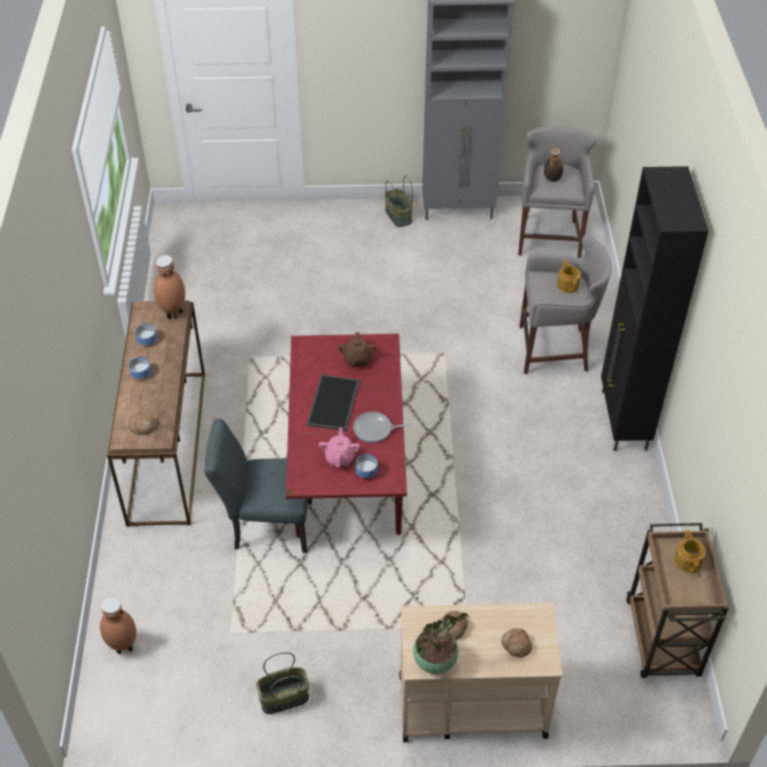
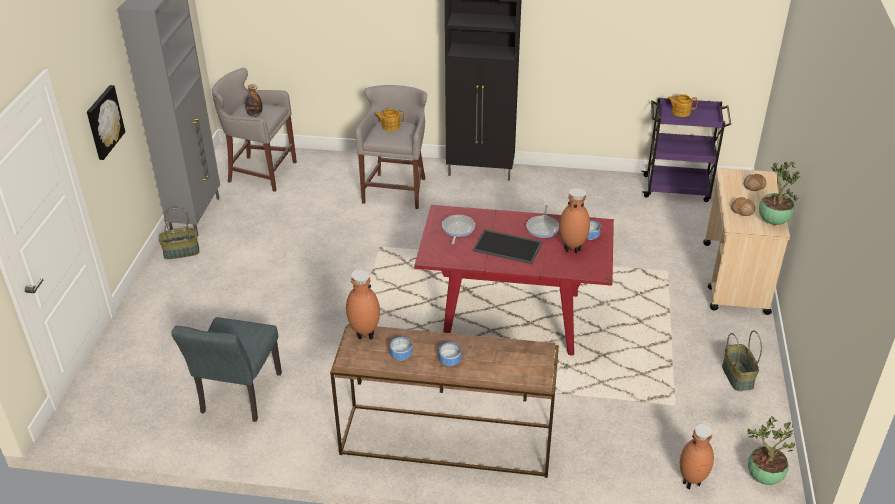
camera: 80 degrees left, 10 degrees down
(132, 714) = (763, 477): none -> potted plant
(143, 426) = (524, 362): bread -> none
(266, 525) = (557, 374): grey chair -> grey chair (238, 398)
(340, 458) = (572, 248): pink teapot -> brown vase
(357, 360) = (457, 229): brown teapot -> frying pan
(363, 58) = (103, 122): none -> picture
(662, 640) = (677, 188): brown cart -> purple cart

